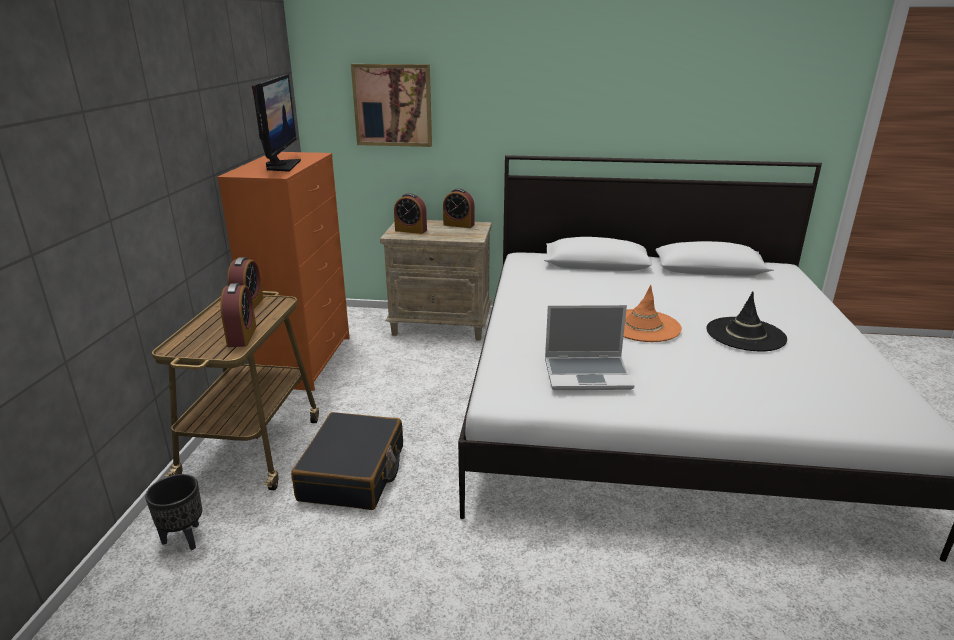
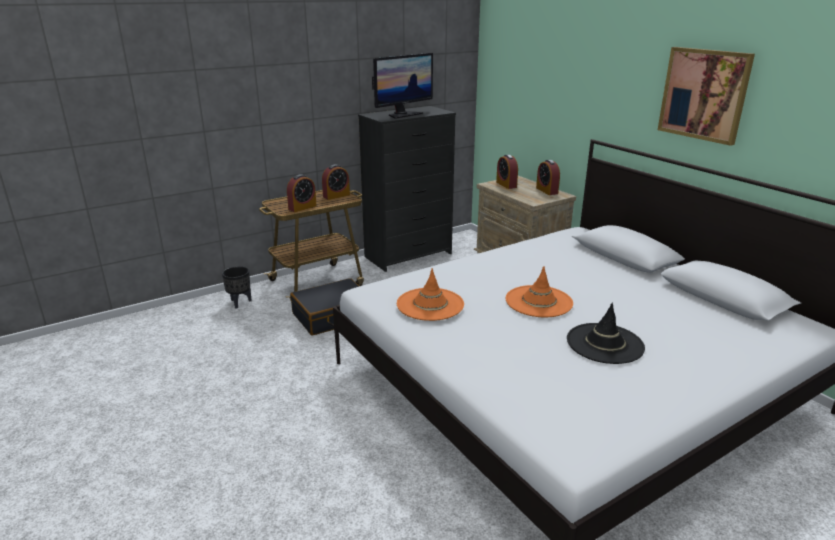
camera: 50 degrees right, 0 degrees up
(305, 360) = (409, 255): orange dresser -> black dresser
(393, 105) = (527, 83): picture -> picture (704, 94)
(588, 374) = (430, 304): laptop -> orange hat

